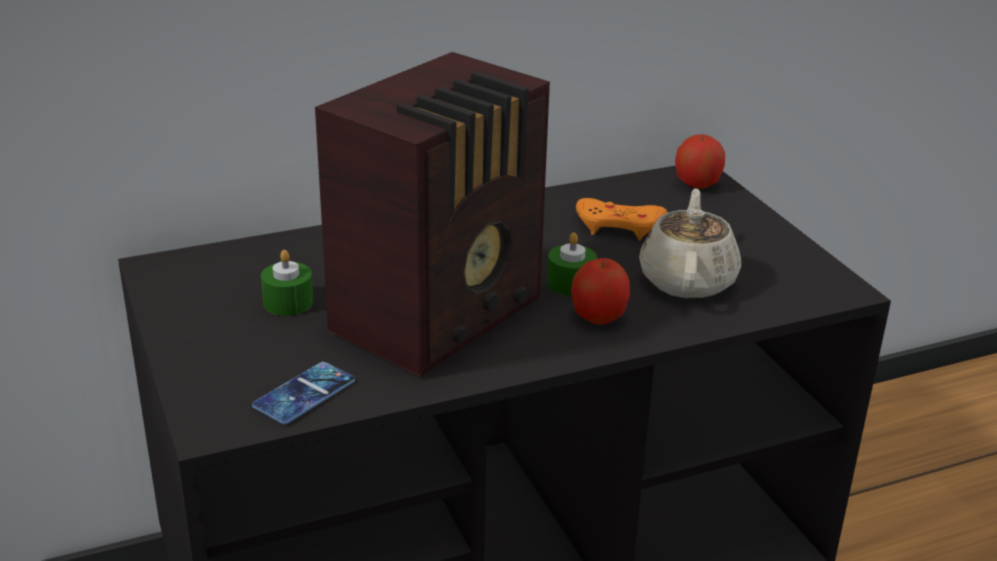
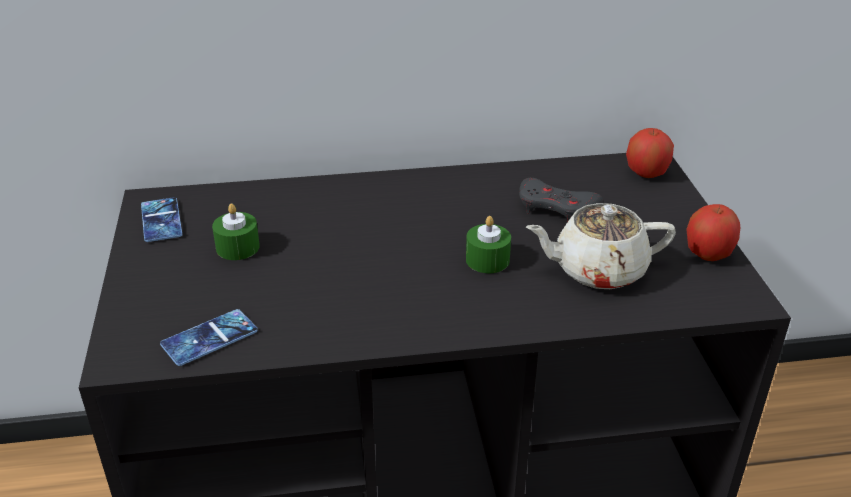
camera: 15 degrees right, 5 degrees up
(181, 285) = (161, 220): none -> phone
(443, 316) = (360, 277): radio -> none
(599, 317) = (498, 298): apple -> apple (708, 254)
(619, 226) = (556, 207): orange game controller -> grey game controller
(687, 280) = (597, 270): beige teapot -> beige teapot turned 120 degrees counterclockwise

